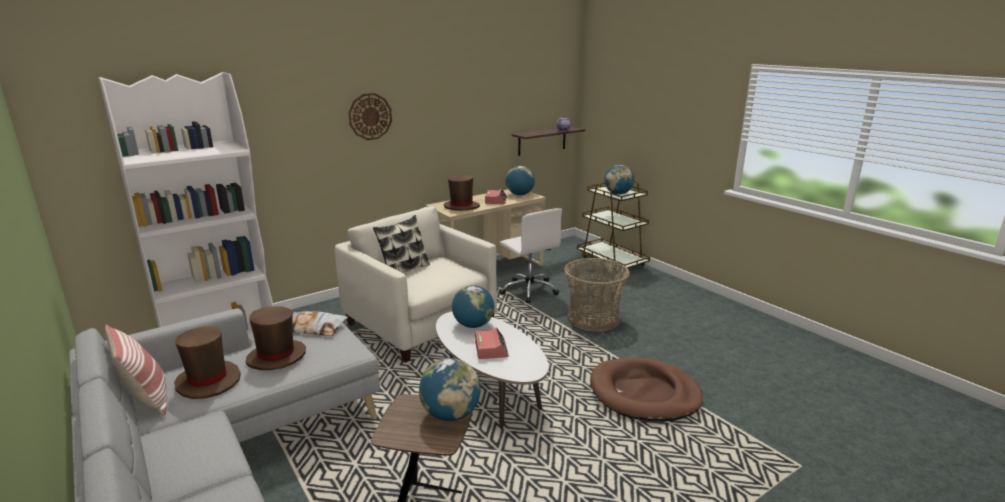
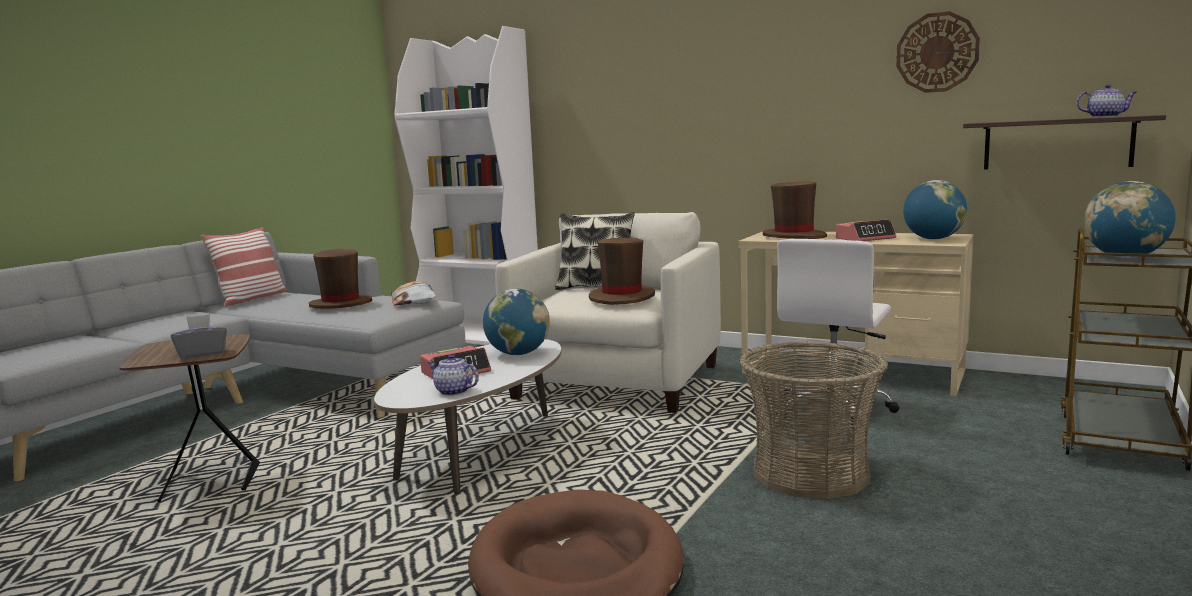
camera: 65 degrees right, 10 degrees down
(208, 381) = (286, 302): brown hat -> brown hat (622, 297)
(370, 116) = (690, 84): wall clock -> wall clock (937, 52)
(450, 414) = (202, 353): globe -> grey tissue box
(530, 356) = (453, 391): none -> teapot

